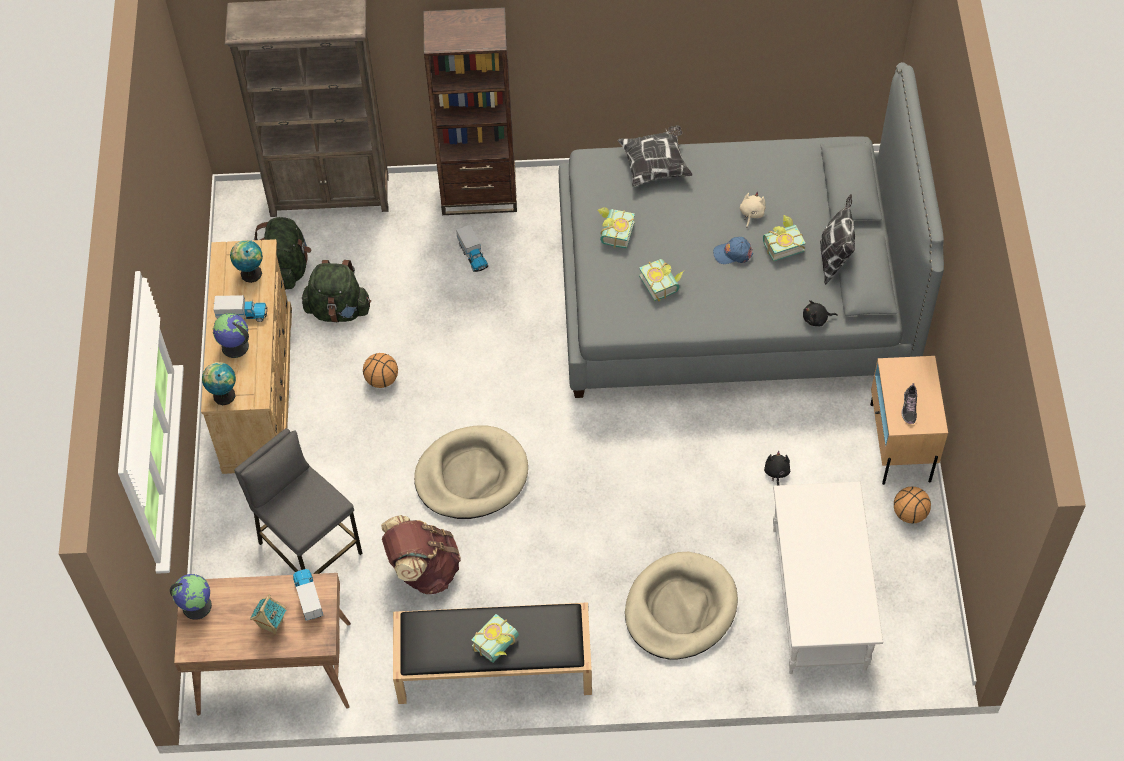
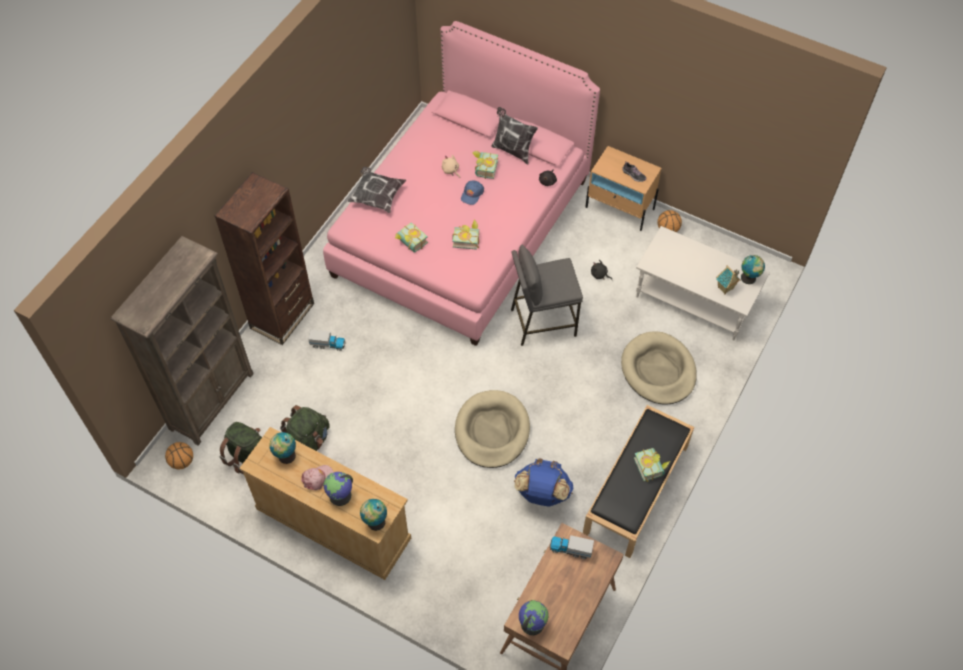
camera: 60 degrees left, 0 degrees up
(242, 315) = (317, 478): toy truck -> pink cap
(271, 625) = (577, 583): toy house -> toy house (725, 288)
(309, 548) = (481, 553): grey stool -> grey stool (542, 322)
(382, 379) = (382, 444): basketball -> basketball (181, 461)
(423, 569) = (542, 493): brown backpack -> blue backpack
(734, 291) = (461, 227): grey bed -> pink bed
(853, 622) = (749, 278): none -> globe

